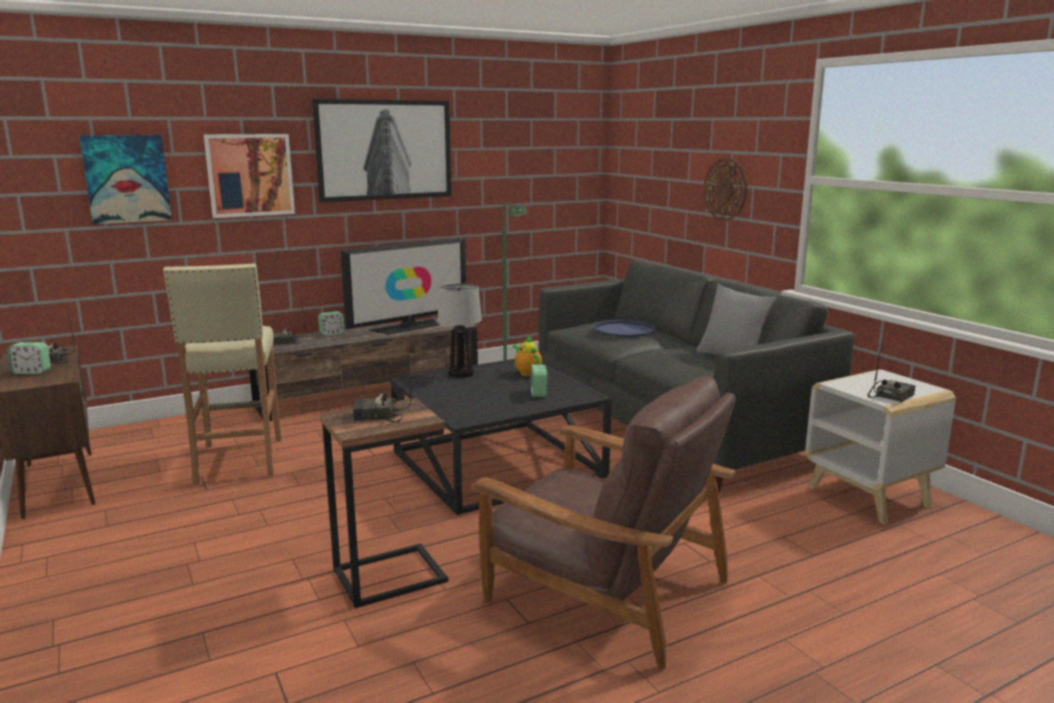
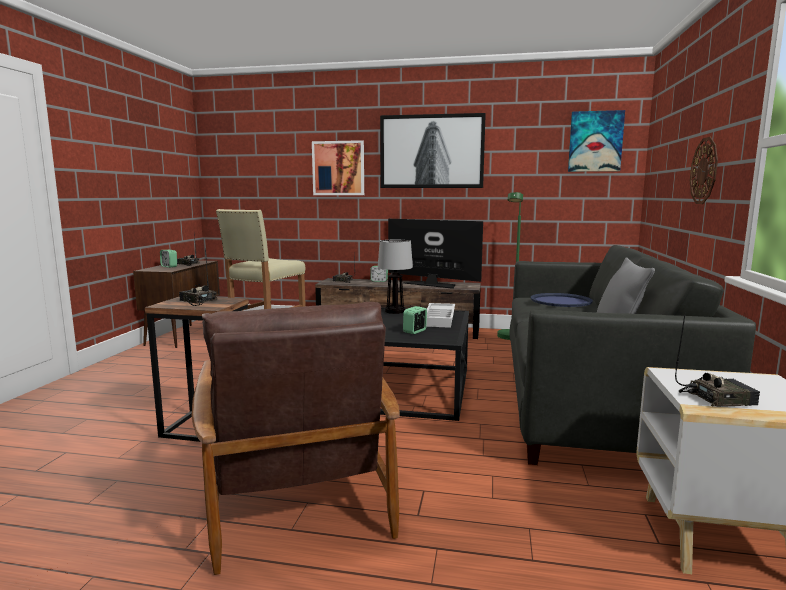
camera: 40 degrees right, 5 degrees down
(126, 179) = (269, 169): picture -> picture (595, 141)
(408, 327) = (431, 284): television -> television turned 150 degrees counterclockwise
(527, 373) = (441, 319): teapot -> white tray

